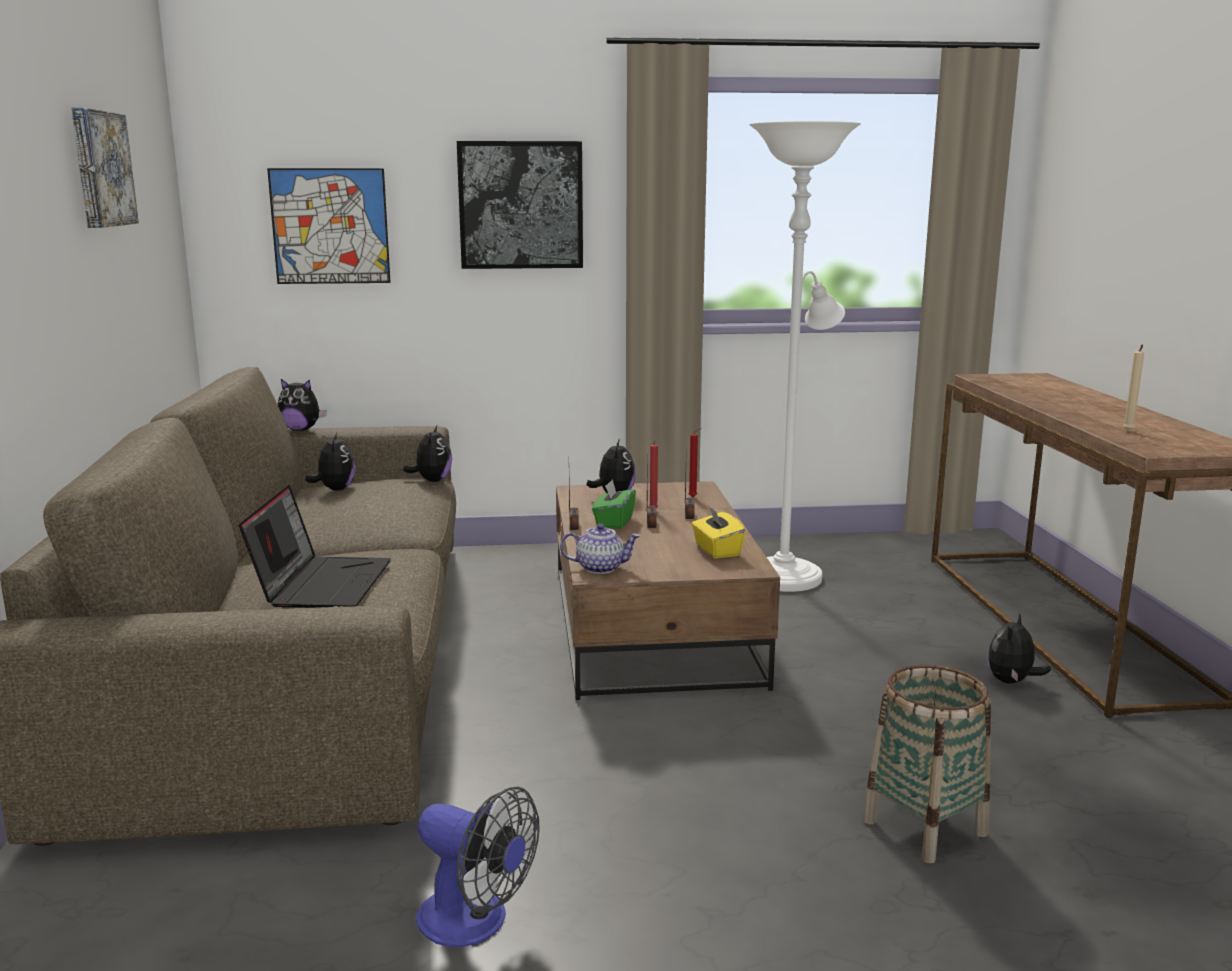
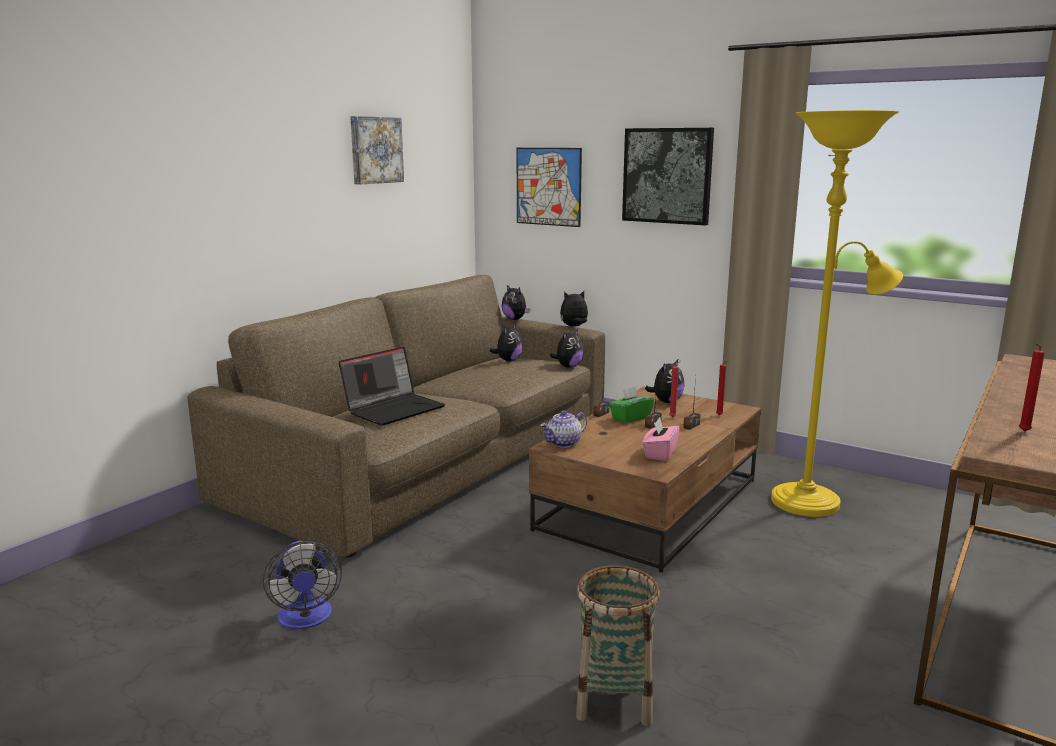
camera: 40 degrees right, 0 degrees up
(600, 568) = (563, 443): teapot -> teapot turned 105 degrees clockwise
(716, 550) = (659, 454): yellow tissue box -> pink tissue box
(787, 574) = (812, 501): white floor lamp -> yellow floor lamp
(1012, 682) = (870, 642): plush toy -> plush toy (574, 326)
(1128, 431) = (1023, 432): beige candle -> red candle

